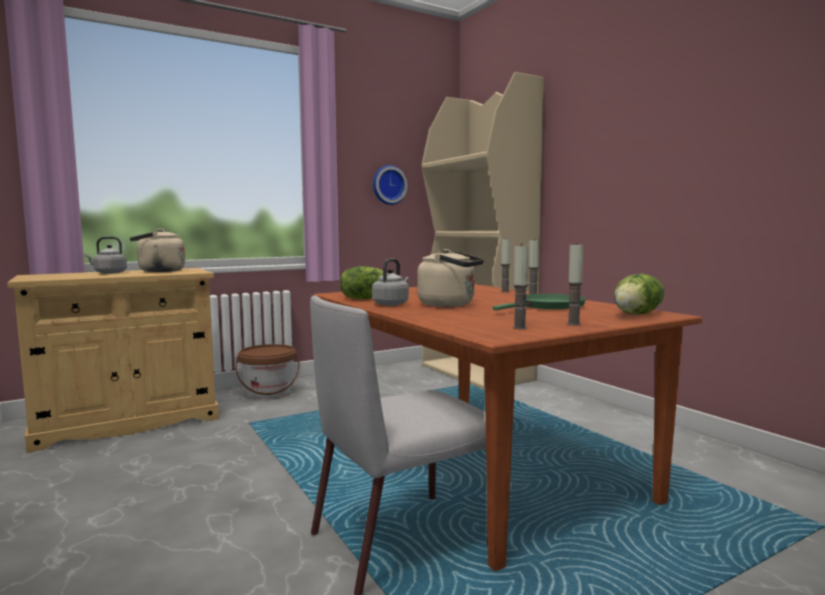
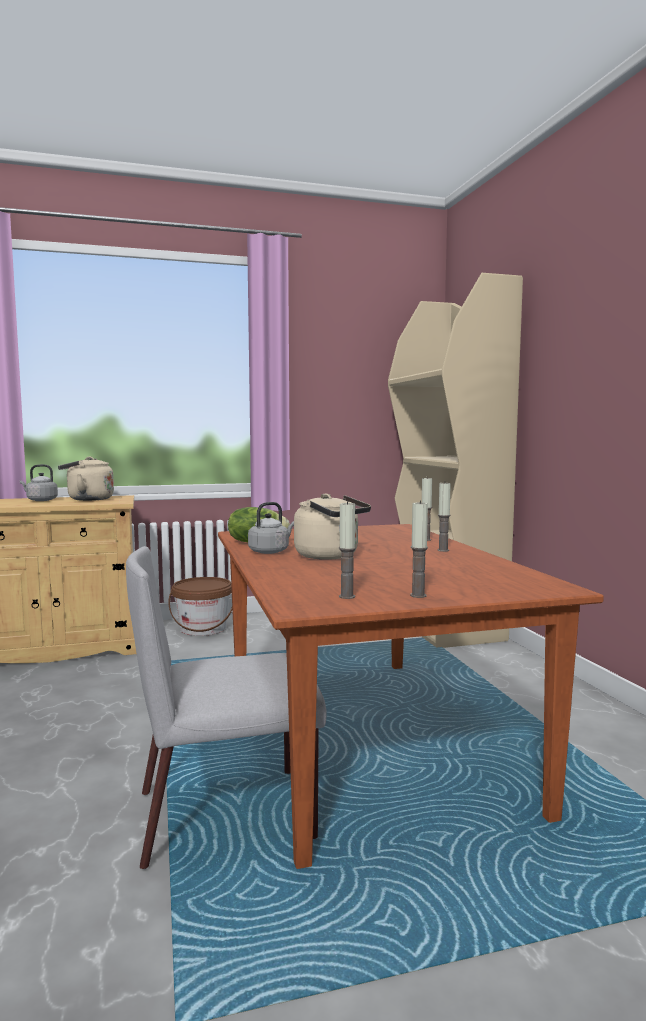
camera: 15 degrees right, 0 degrees up
(388, 185) = (352, 404): wall clock -> none
(547, 306) = (435, 566): green frying pan -> none
(637, 314) = (523, 585): lettuce -> none

